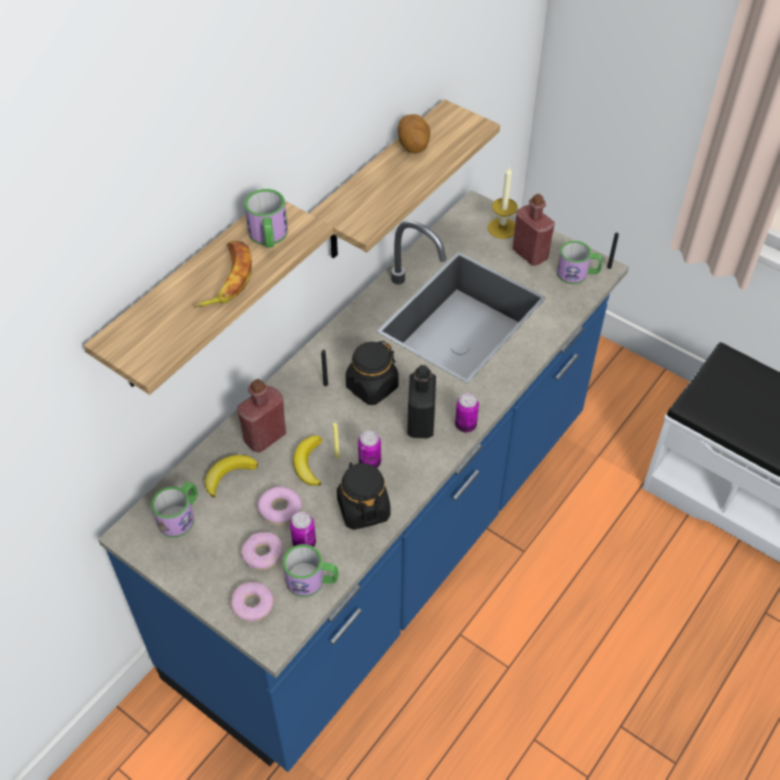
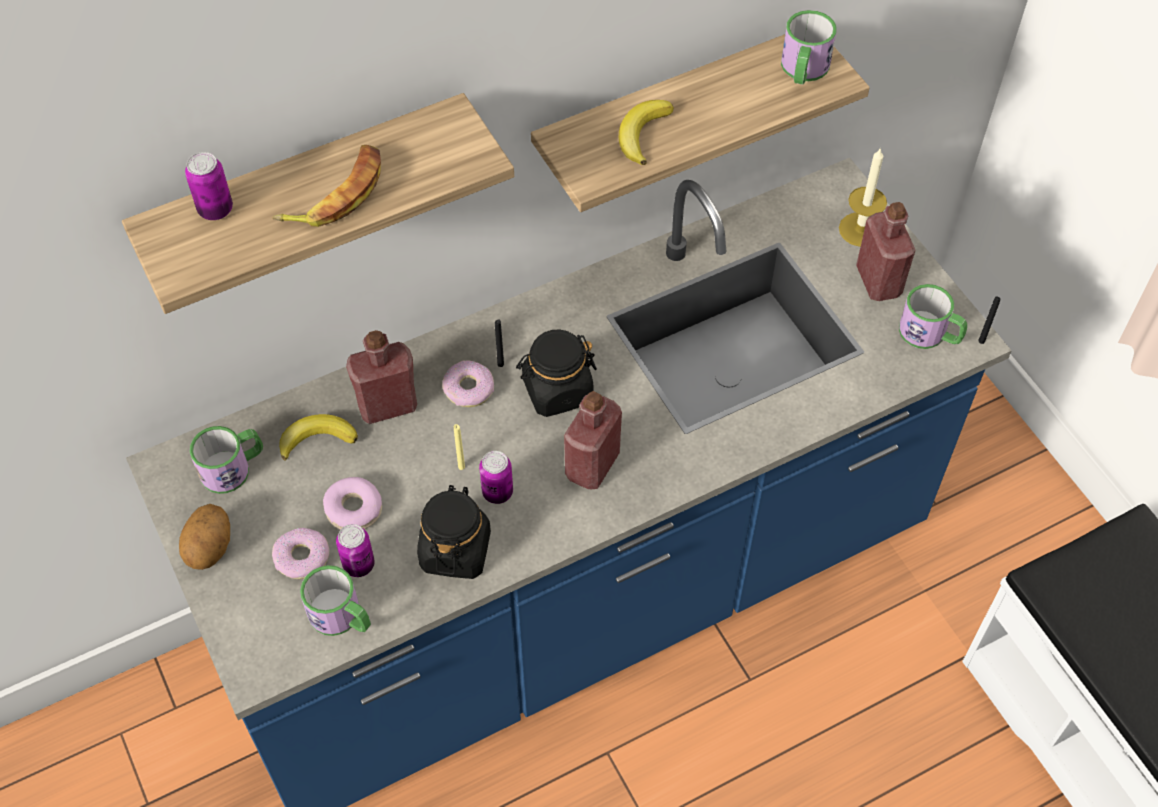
camera: 25 degrees right, 5 degrees up
(252, 605) = (255, 617): donut -> donut (468, 389)
(268, 237) = (423, 153): mug -> mug (803, 70)
(308, 463) = (421, 462): banana -> banana (642, 134)
(413, 146) = (728, 80): potato -> potato (210, 548)
(420, 423) = (592, 465): black bottle -> red bottle
(465, 425) = (649, 491): can -> can (215, 209)

